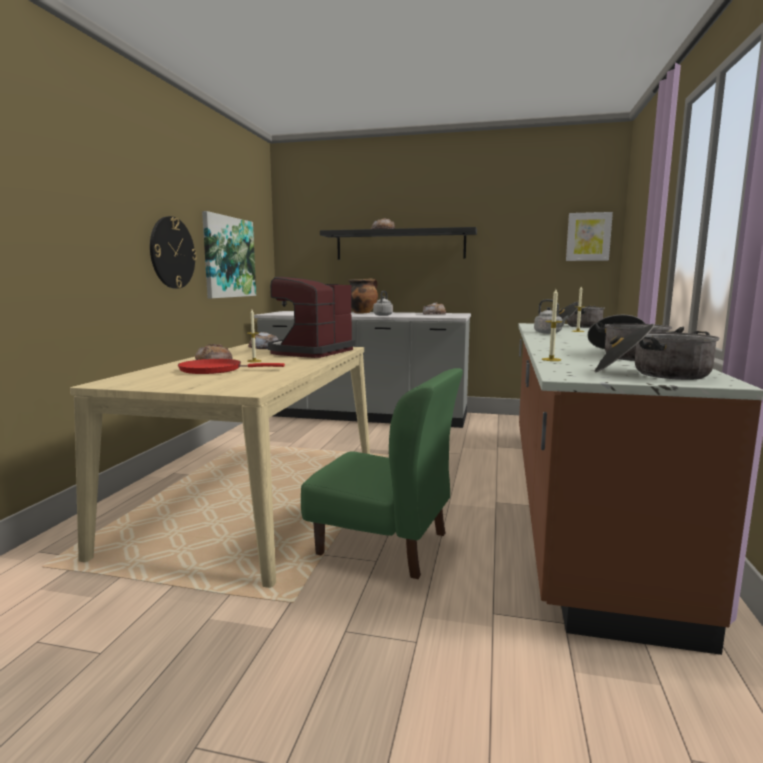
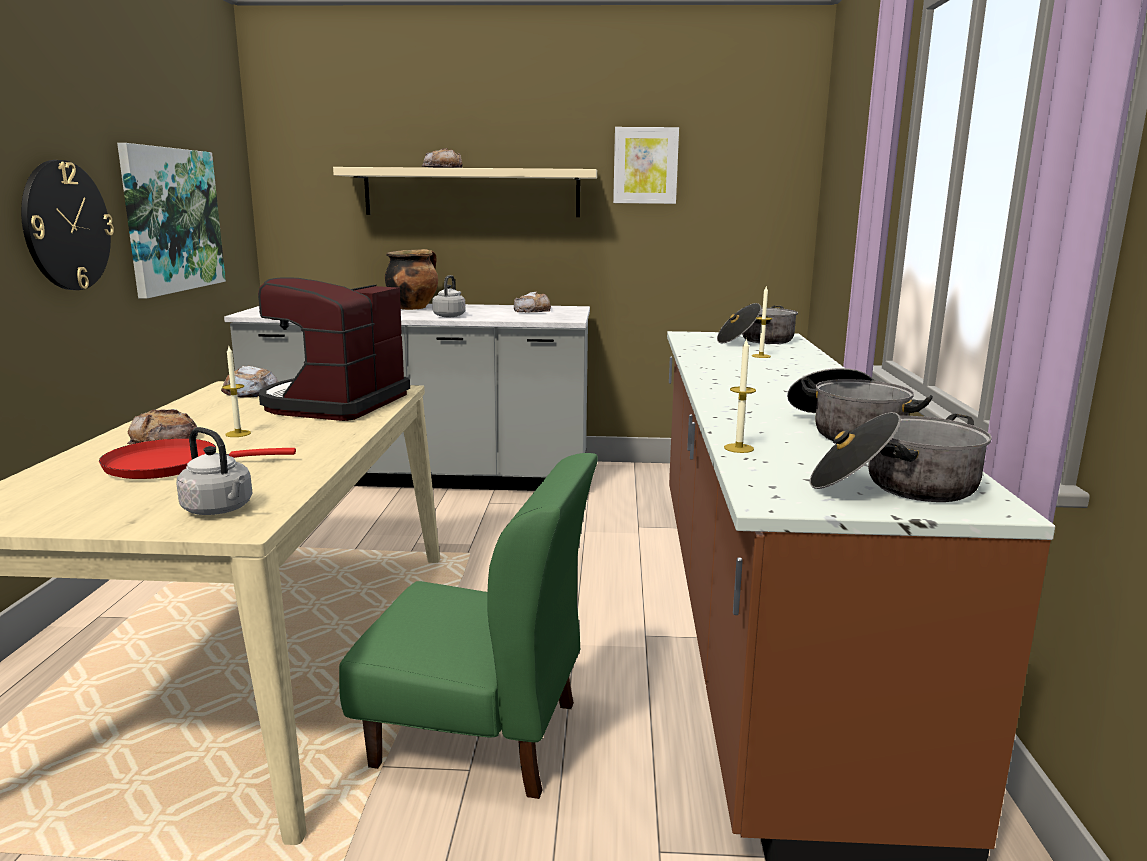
camera: 10 degrees left, 5 degrees up
(400, 245) = (472, 192): black shelf -> beige shelf
(549, 333) = (719, 362): grey kettle -> grey kettle (220, 510)
(588, 237) = (768, 187): picture -> picture (645, 165)

